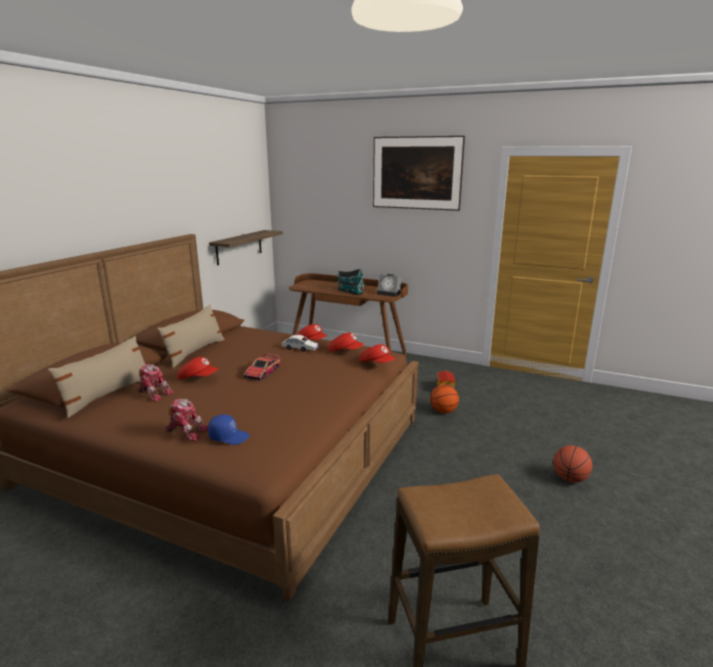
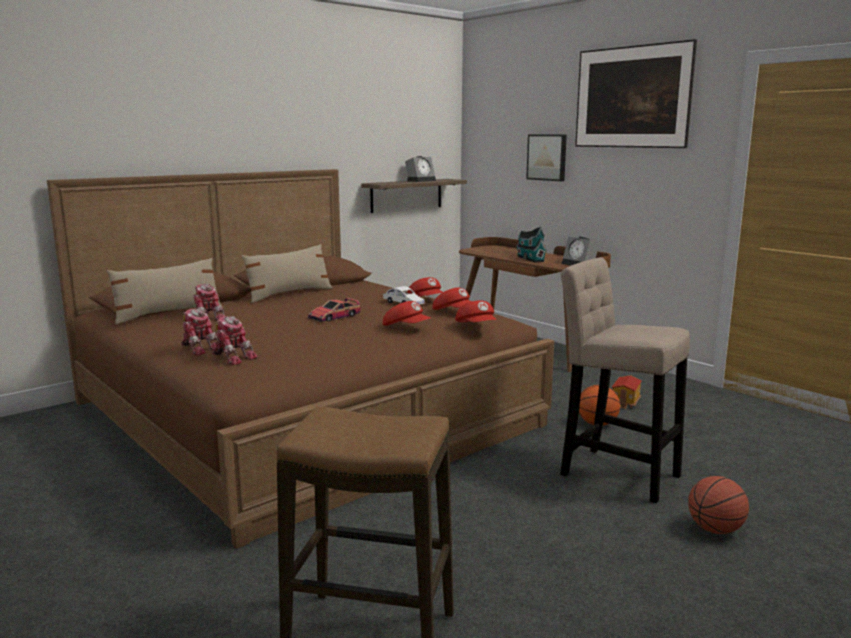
camera: 25 degrees right, 5 degrees down
(198, 378) = (264, 313): red cap -> red cap (406, 327)
(229, 436) = (233, 357): blue cap -> toy robot
(250, 235) = (421, 180): none -> alarm clock
(349, 214) = (547, 157): none -> picture
(484, 449) = (614, 472): none -> beige stool

